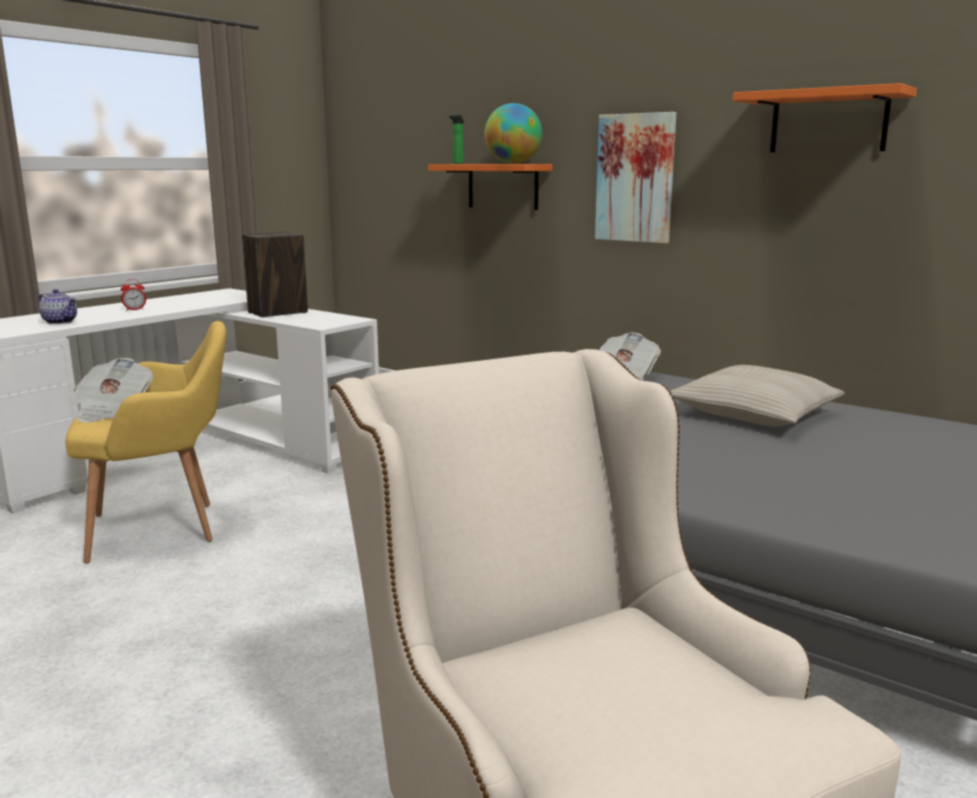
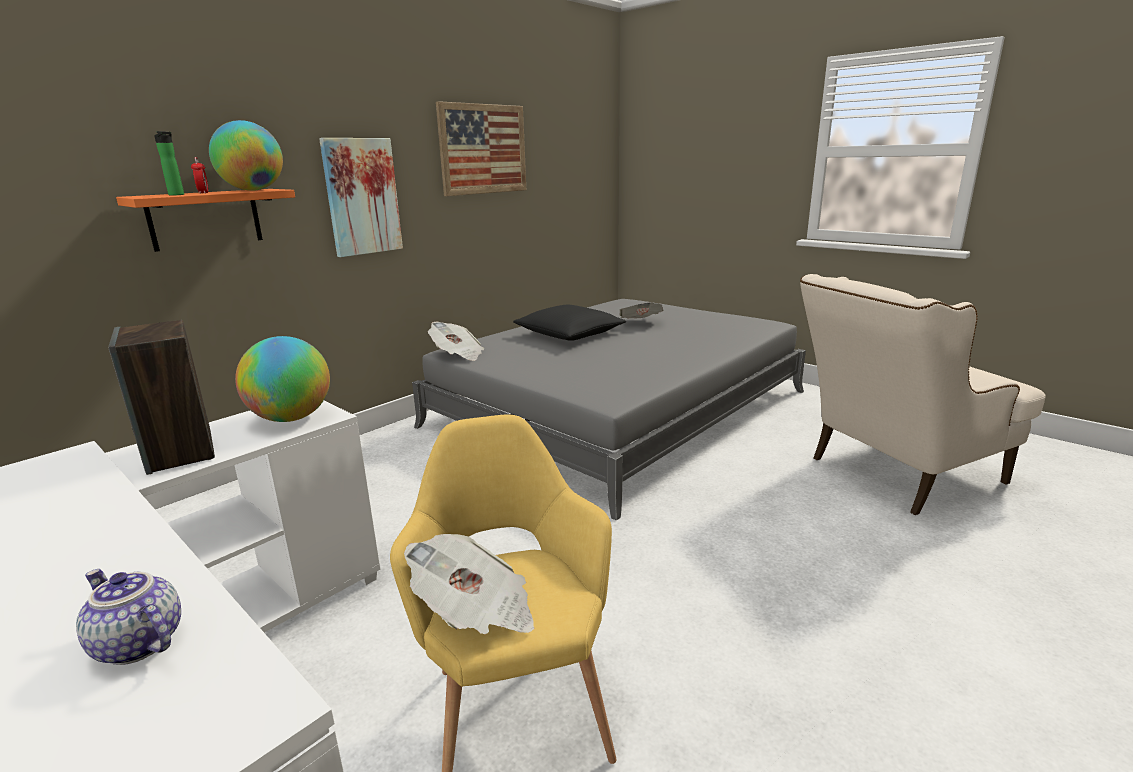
camera: 85 degrees left, 5 degrees up
(61, 322) = (136, 644): teapot -> teapot turned 90 degrees counterclockwise
(135, 310) = (60, 569): alarm clock -> alarm clock (203, 193)
(323, 321) = (291, 418): none -> globe
(754, 413) = (569, 334): beige pillow -> black pillow
(828, 122) = (483, 149): orange shelf -> picture
(876, 453) = (640, 323): none -> newspaper

